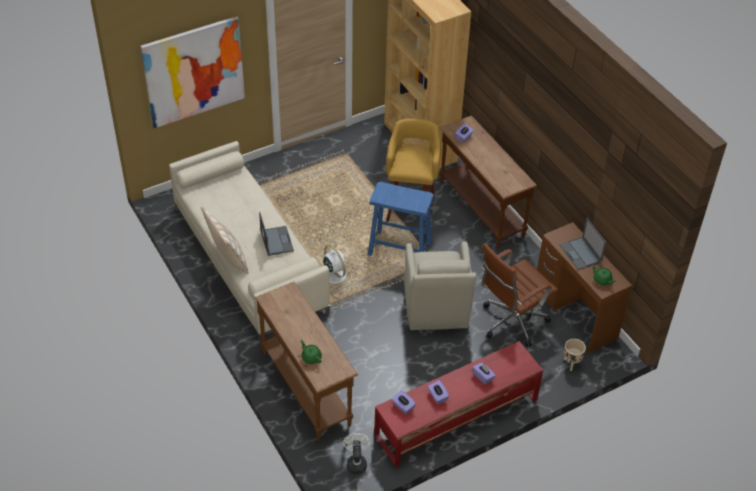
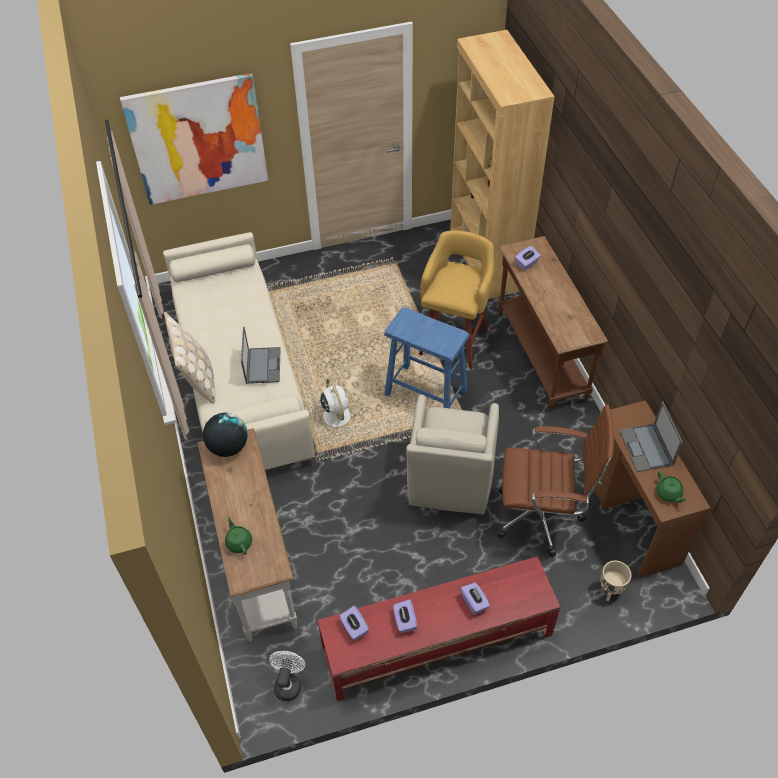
camera: 15 degrees right, 5 degrees up
(280, 296) = (228, 447): none -> globe
(307, 388) = (258, 563): brown console table -> white console table
(511, 323) = (542, 517): brown office chair -> brown office chair turned 150 degrees counterclockwise

